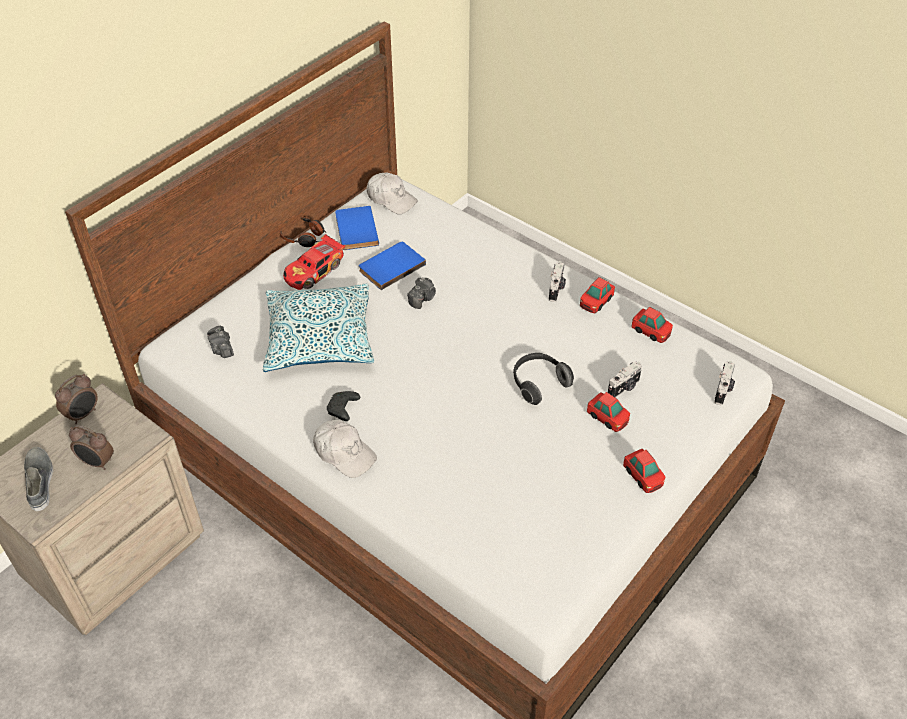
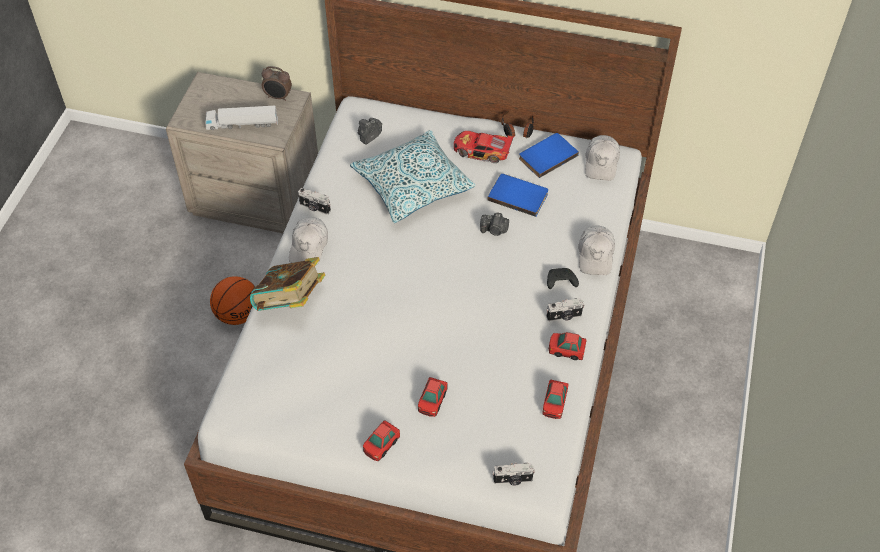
camera: 65 degrees right, 5 degrees up
(40, 481) = (215, 105): grey shoe -> none
(97, 463) = (242, 124): alarm clock -> toy truck
(272, 633) = (238, 314): none -> basketball
(343, 410) = (349, 229): black game controller -> black game controller (560, 282)
(413, 496) = (290, 302): none -> book
(497, 243) = (596, 255): none -> white cap
(538, 384) = (444, 341): headphones -> none
(624, 388) = (473, 403): camera -> camera (314, 208)

